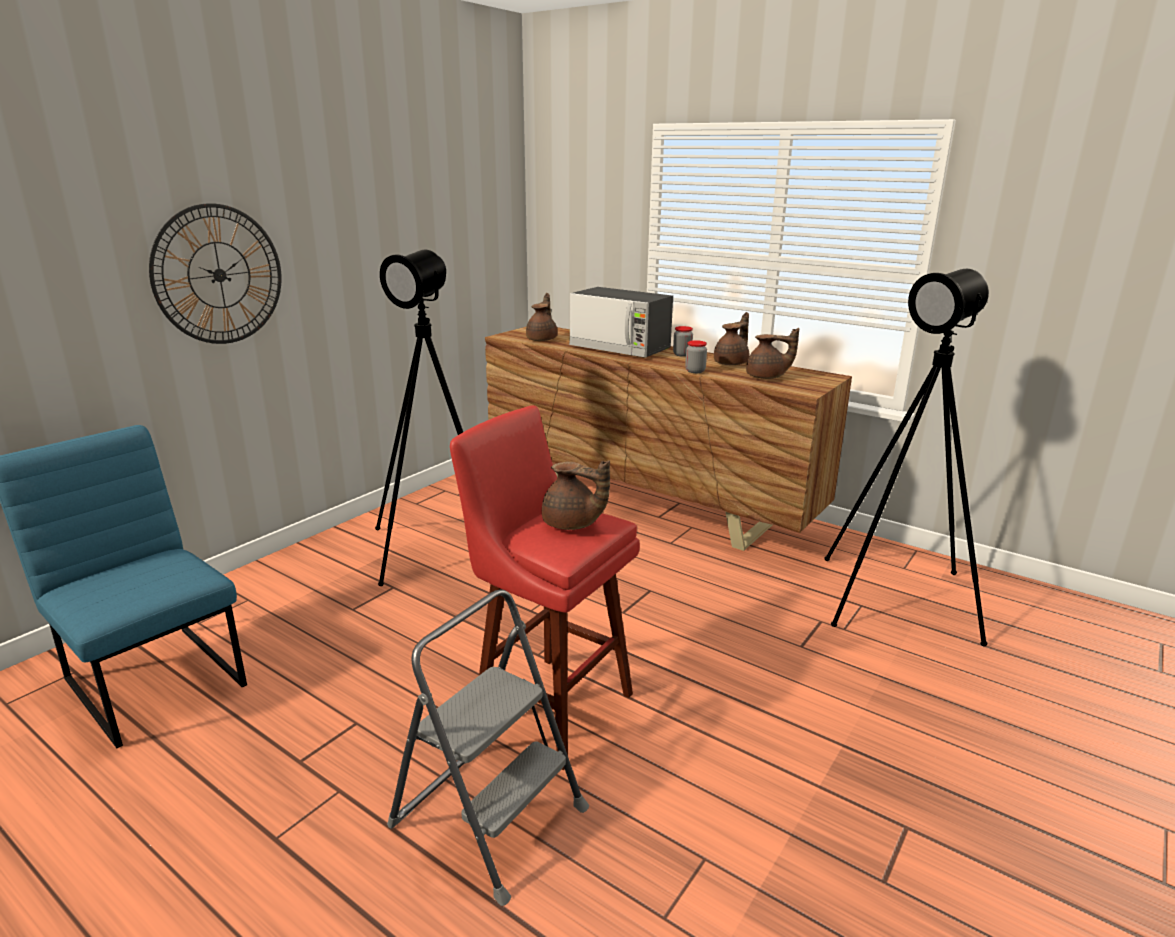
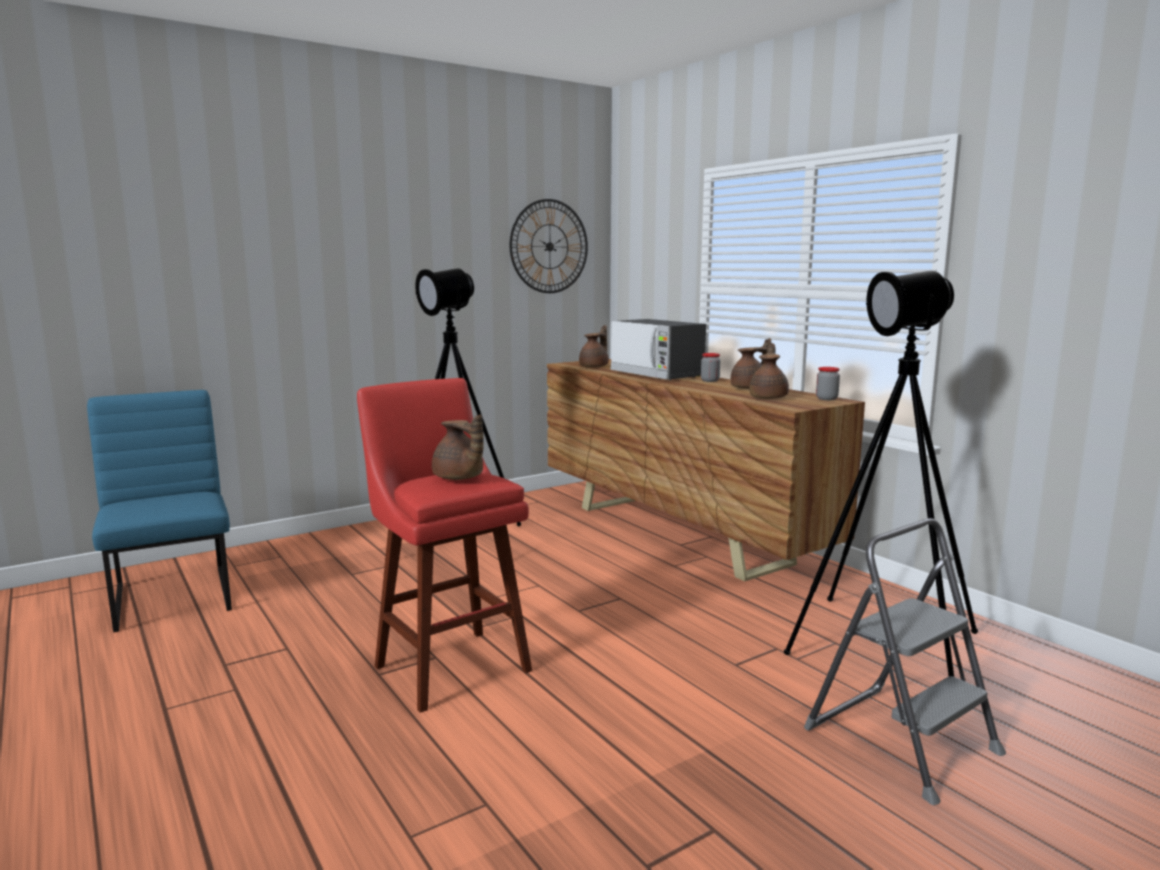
camera: 20 degrees right, 10 degrees down
(219, 275) = (301, 287): wall clock -> wall clock (549, 246)
(484, 812) = (329, 727): grey step ladder -> grey step ladder (895, 736)
(695, 371) = (702, 390): jar -> jar (826, 399)
(767, 377) = (769, 397): brown teapot -> brown teapot turned 105 degrees counterclockwise

